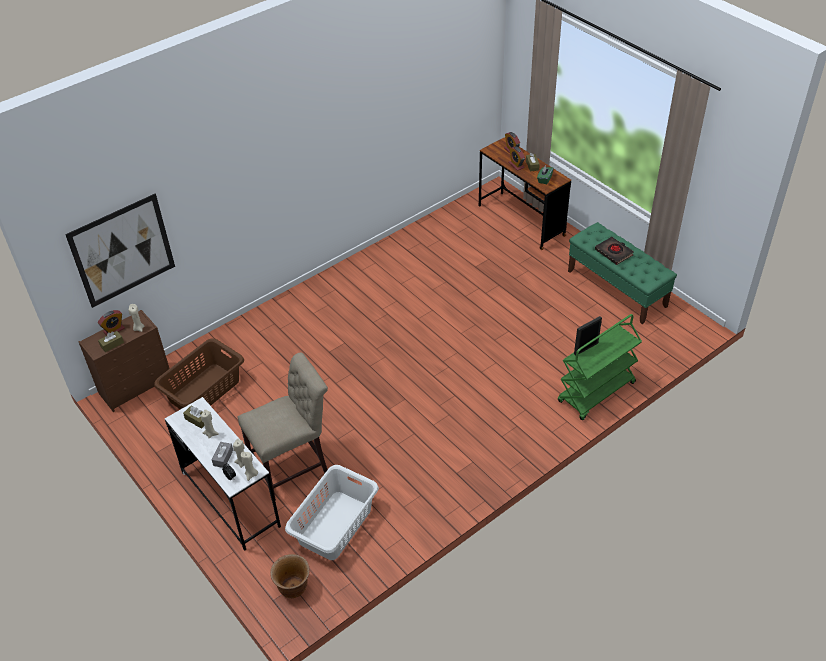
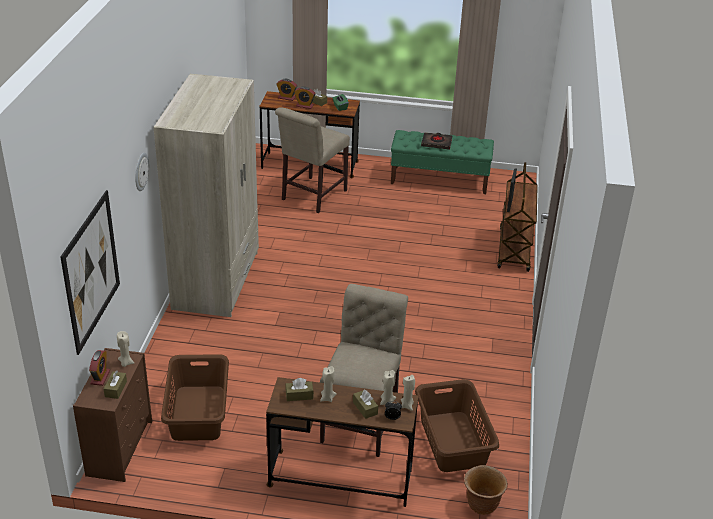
camera: 45 degrees left, 10 degrees down
(223, 457) = (365, 408): grey tissue box -> brown tissue box
(228, 184) = (140, 171): none -> wall clock
(230, 499) = (340, 478): white desk -> brown desk
(333, 291) = (217, 280): none -> beige wardrobe
(334, 525) = (452, 442): white laundry basket -> brown laundry basket
(487, 251) = (311, 196): none -> beige chair
(596, 393) = (514, 250): green cart -> brown cart

